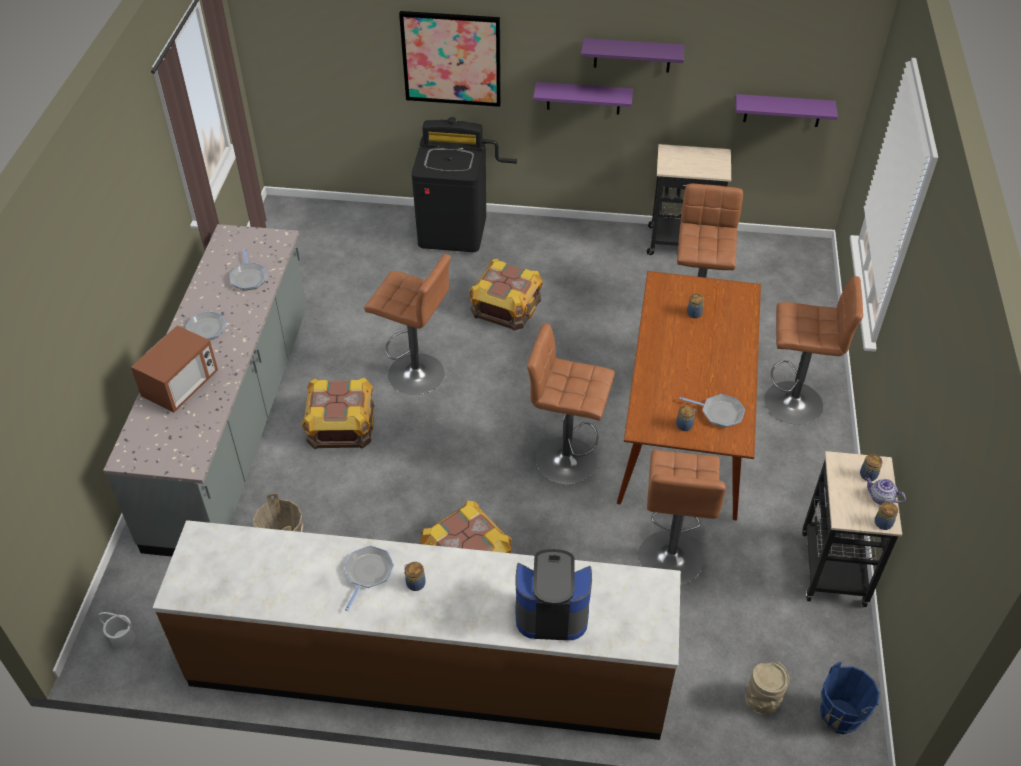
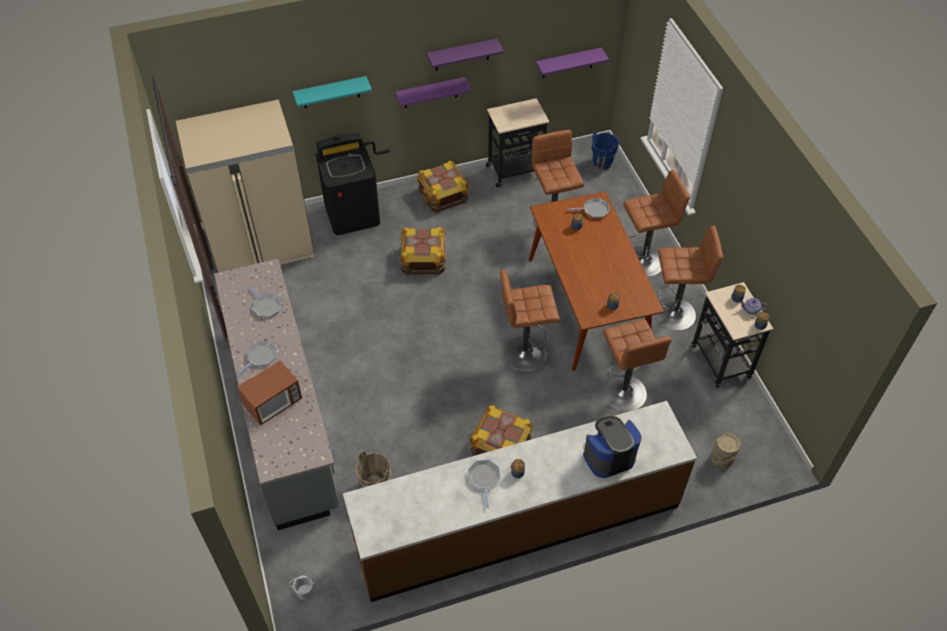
camera: 25 degrees left, 5 degrees up
(181, 386) = (273, 403): microwave -> microwave turned 45 degrees clockwise
(331, 231) = (261, 244): none -> beige fridge
(341, 425) = (361, 386): crate -> crate (443, 195)
(416, 374) = (391, 331): brown stool -> brown stool (675, 314)
(451, 58) = (331, 92): picture -> turquoise shelf
(719, 413) = (628, 289): frying pan -> frying pan (594, 210)
(839, 717) = (768, 450): blue bucket -> blue bucket (602, 163)

